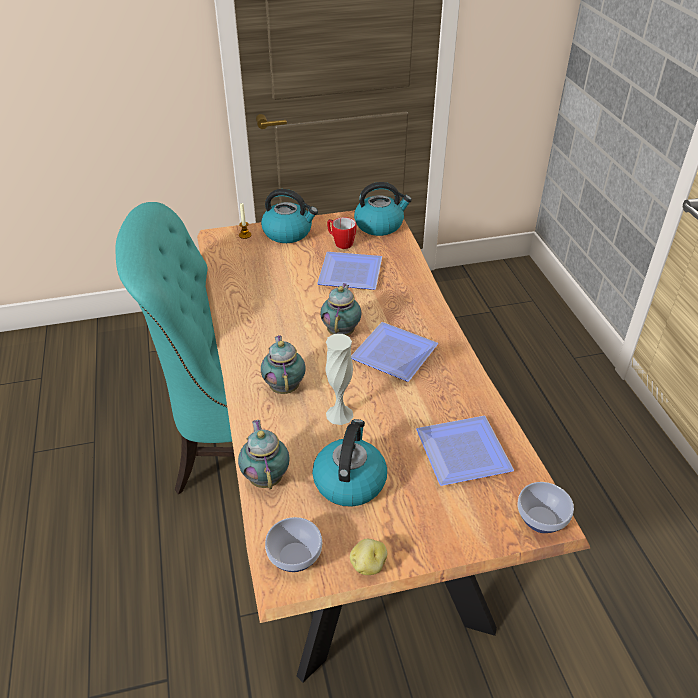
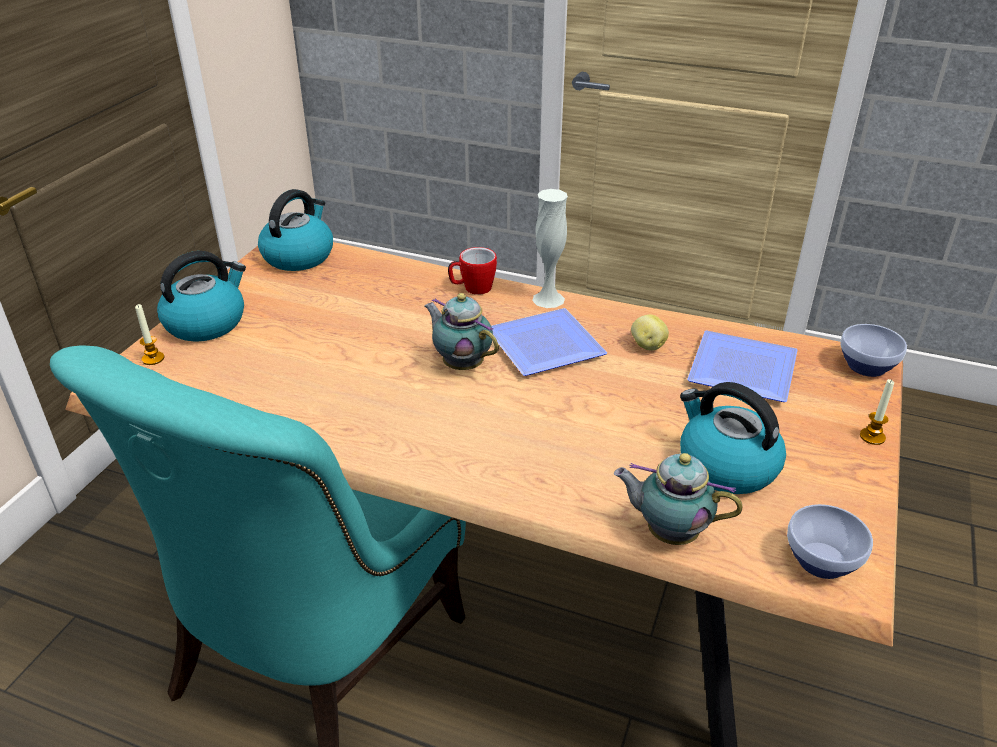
camera: 55 degrees left, 5 degrees down
(284, 386) = (515, 450): teapot -> none
(339, 414) = (609, 427): white vase -> white vase (548, 299)
(340, 243) = (291, 295): mug -> mug (472, 289)
(348, 272) = (356, 313): plate -> none
(367, 565) = (865, 506): potato -> potato (647, 345)
(451, 548) = (872, 437): none -> candle

